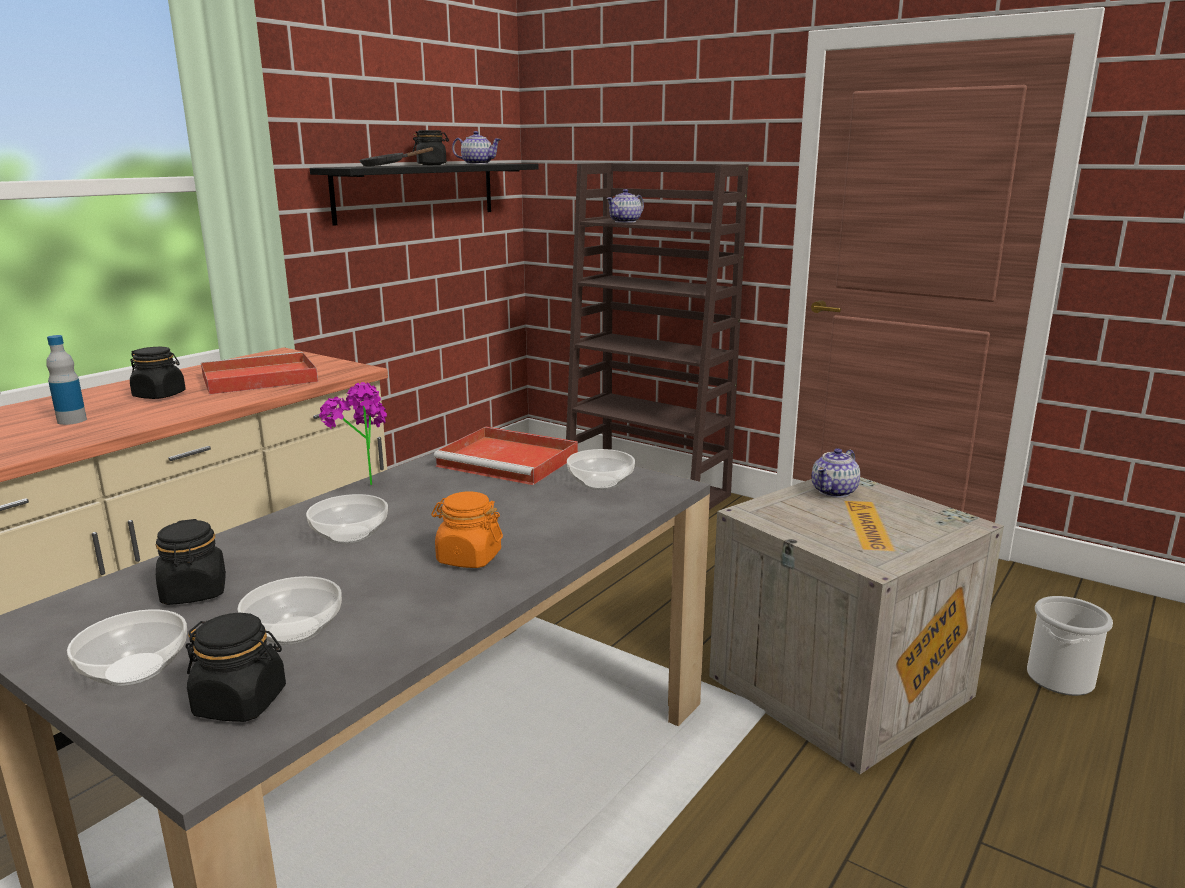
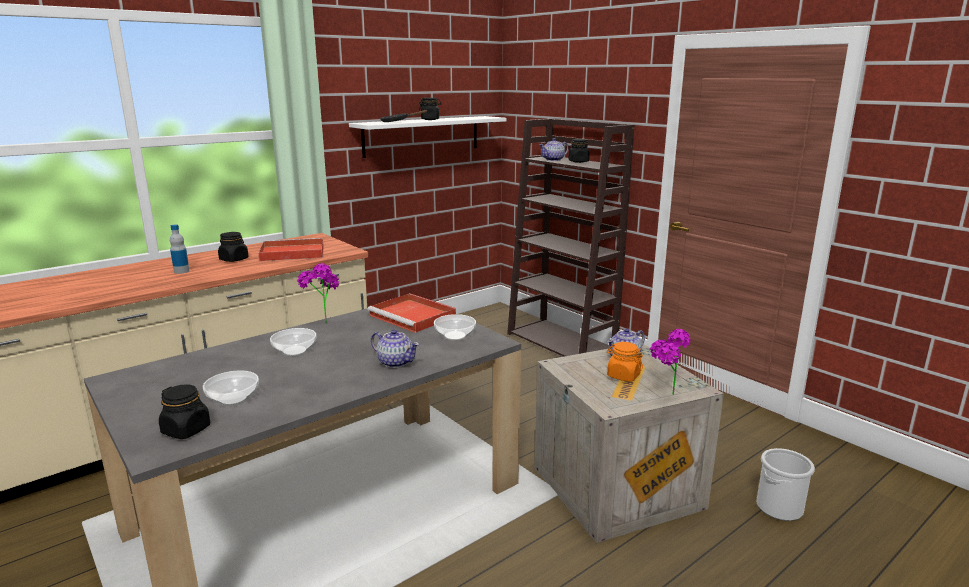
camera: 15 degrees right, 0 degrees up
(135, 668) = (151, 407): bowl -> none
(194, 592) = (200, 372): black jar -> black jar (578, 161)
(417, 191) = (422, 136): black shelf -> white shelf
(468, 558) = (346, 371): orange jar -> orange jar (623, 376)
(477, 164) = (462, 118): teapot -> teapot (395, 362)
(931, 537) = (664, 395): none -> potted plant

